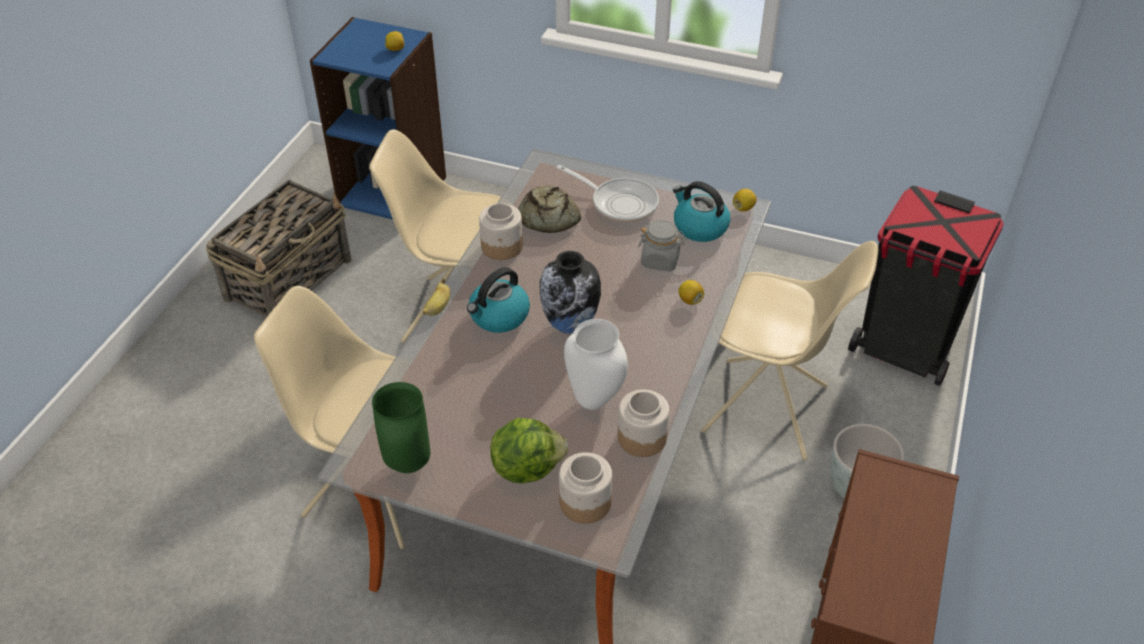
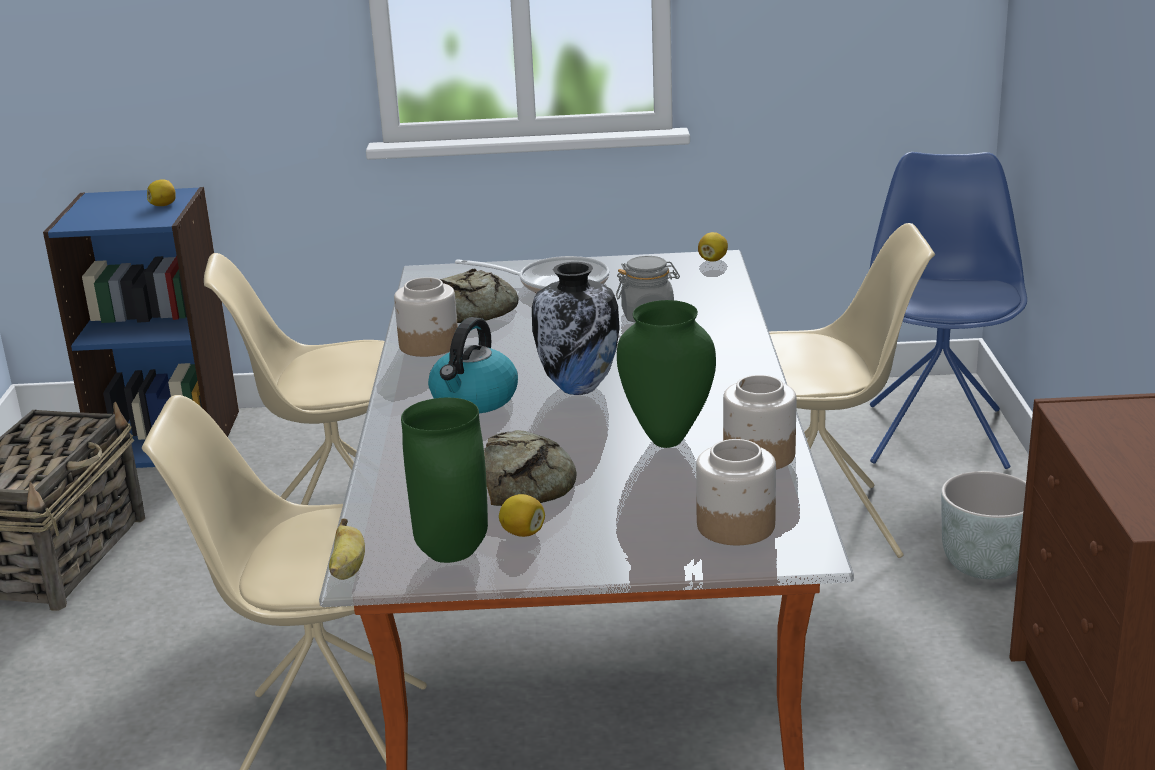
camera: 20 degrees left, 20 degrees down
(438, 308) = (381, 410): banana -> banana (348, 569)
(486, 411) = (526, 481): none -> bread
(527, 467) = (627, 515): lettuce -> none
(595, 400) = (668, 438): white vase -> green vase
(690, 300) = (714, 337): lemon -> lemon (522, 533)
(699, 227) = (673, 283): kettle -> none
(904, 350) = (937, 434): black trash can -> blue chair

